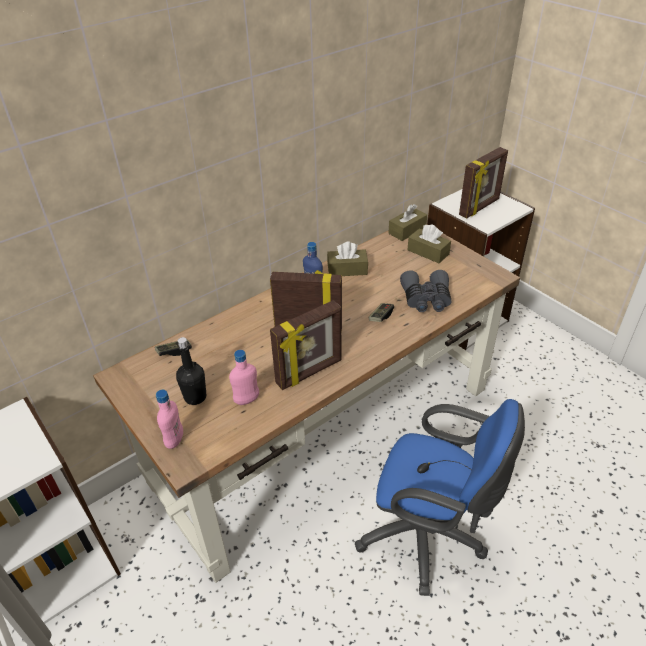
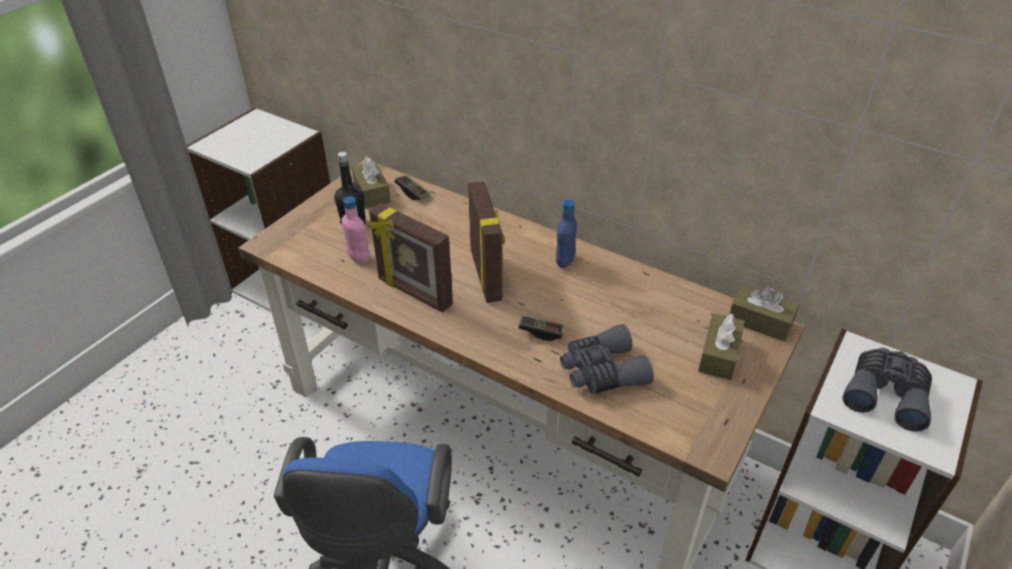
camera: 70 degrees right, 0 degrees up
(174, 440) = (295, 228): pink bottle -> none
(347, 270) = (622, 281): brown tissue box -> brown tissue box (372, 193)
(480, 207) = (886, 394): picture frame -> grey binoculars

